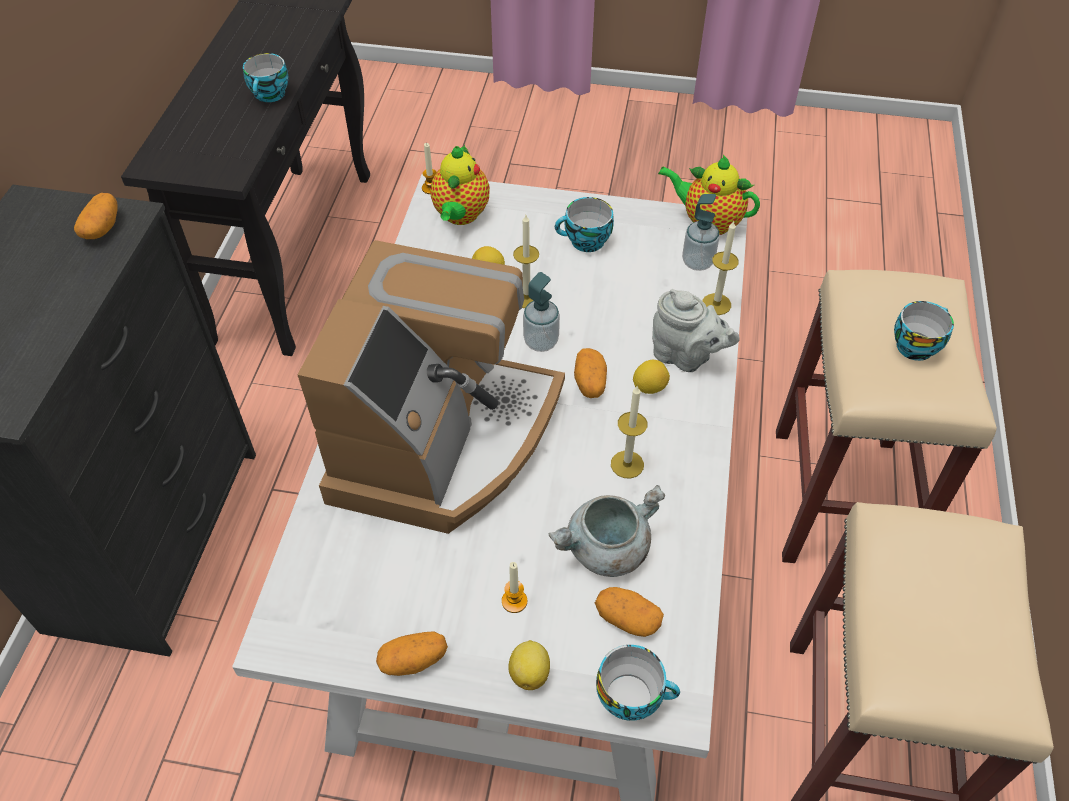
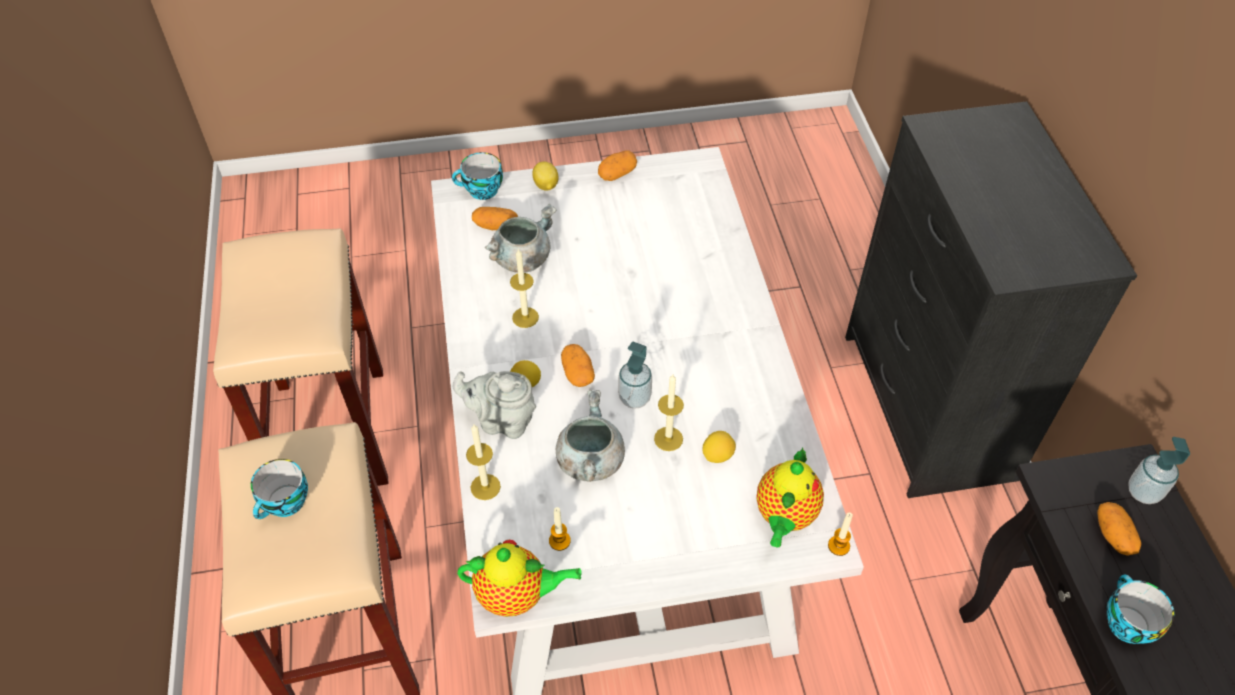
camera: 160 degrees right, 0 degrees up
(102, 228) = (1016, 257): potato -> potato (1113, 535)
(443, 440) = (671, 296): coffee machine -> none
(460, 216) = (784, 516): teapot -> teapot turned 150 degrees counterclockwise
(514, 601) = (571, 216): candle -> candle (559, 541)
(585, 242) = (639, 523): cup -> none
(609, 300) = (589, 460): none -> grey cooking pot
(697, 262) = (515, 534): soap dispenser -> soap dispenser (1143, 492)

